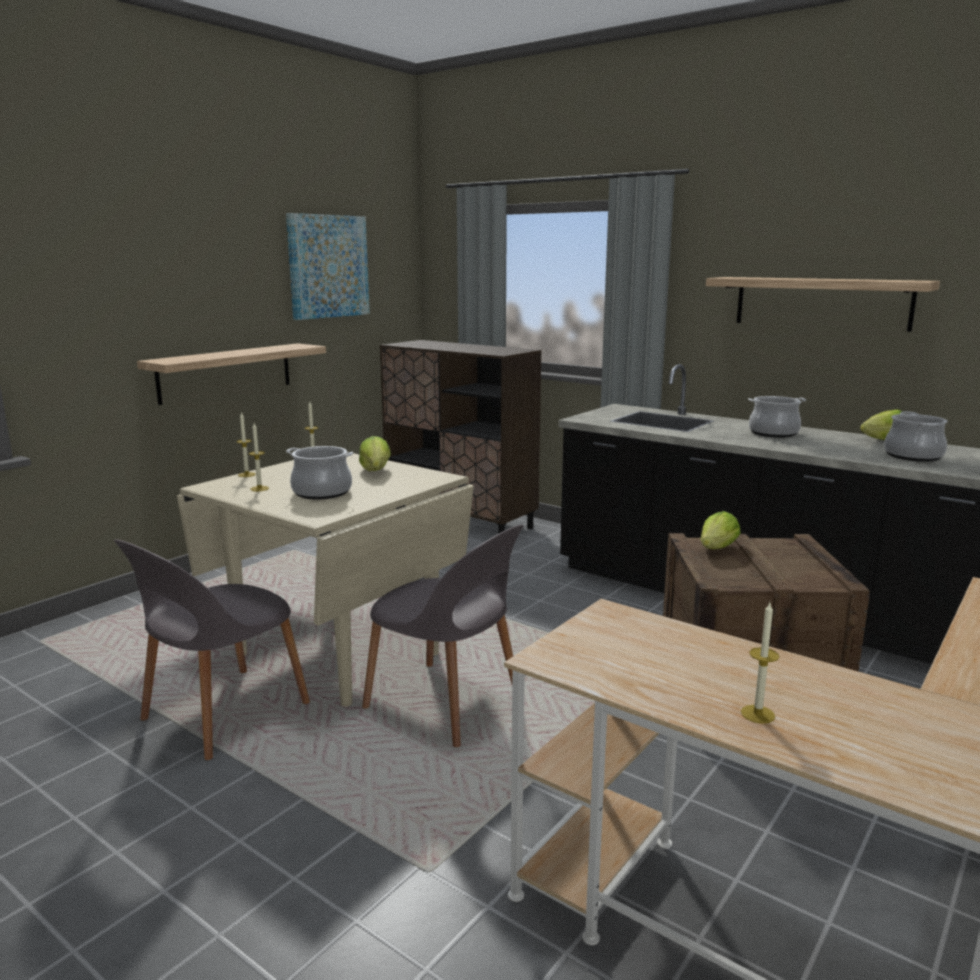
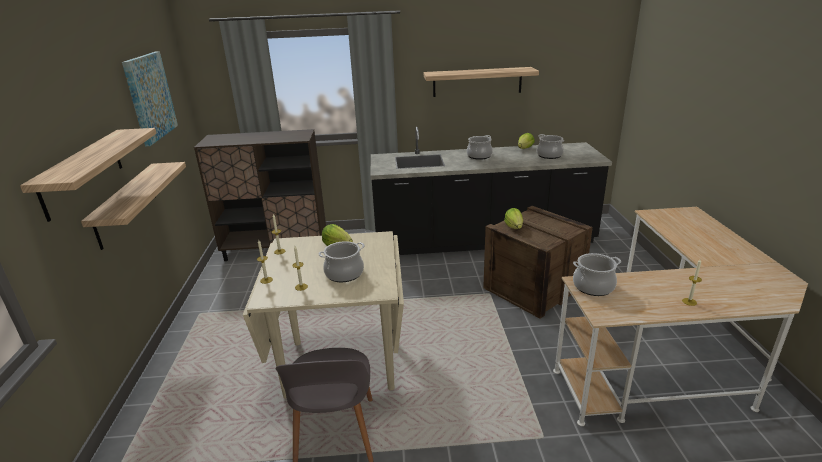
camera: 40 degrees left, 10 degrees up
(162, 311) = (82, 172): none -> shelf
(446, 704) = (435, 360): grey chair -> none
(620, 626) = (593, 287): none -> cooking pot

